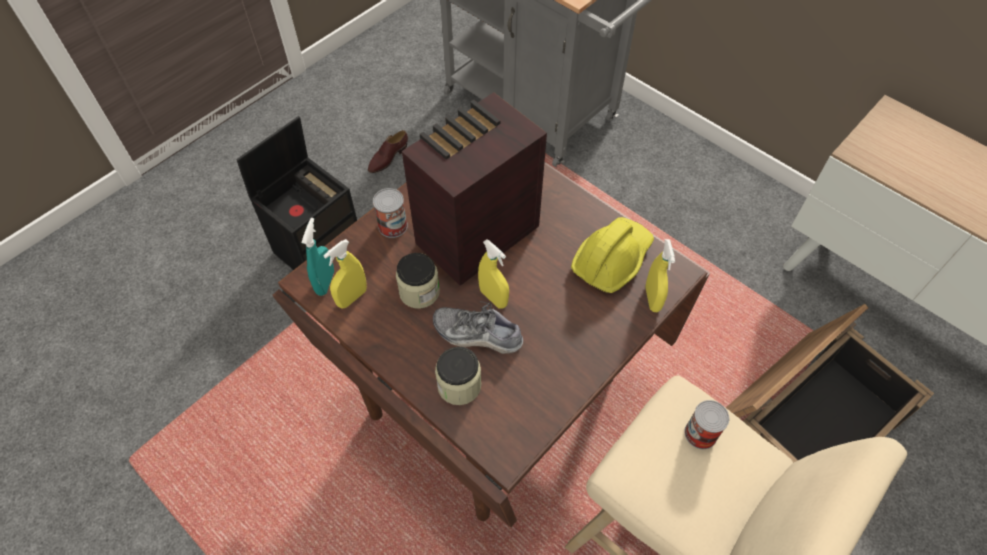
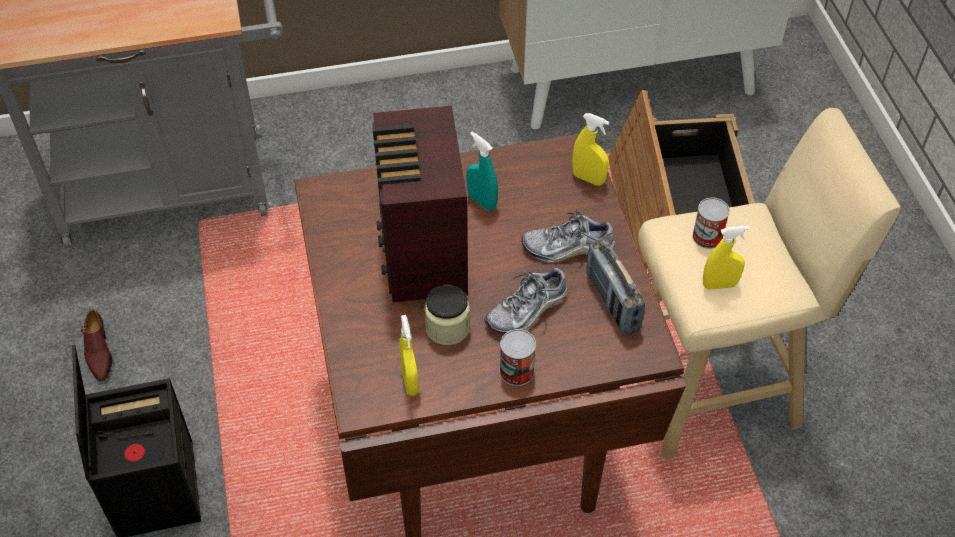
camera: 55 degrees left, 5 degrees down
(325, 282) = (374, 394): turquoise spray bottle -> turquoise spray bottle (481, 201)
(392, 226) = (355, 310): can -> can (516, 371)
(459, 385) = (566, 349): jar -> none
(493, 297) = (499, 279): yellow spray bottle -> yellow spray bottle (719, 285)
(534, 392) = (612, 302): none -> radio
(565, 326) = (567, 248): none -> shoe
(611, 259) = (529, 180): yellow hard hat -> none

